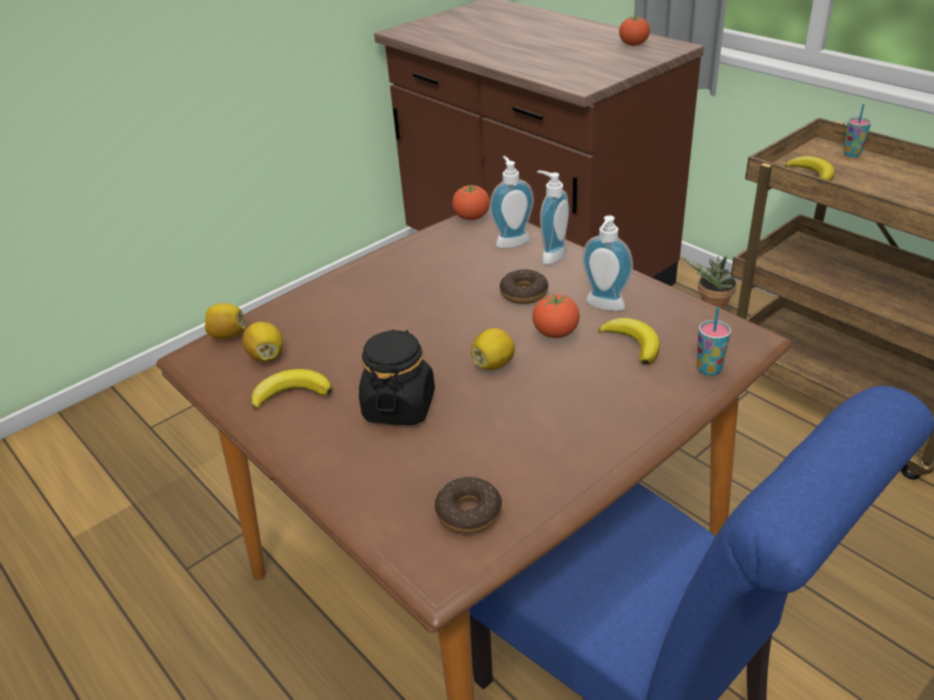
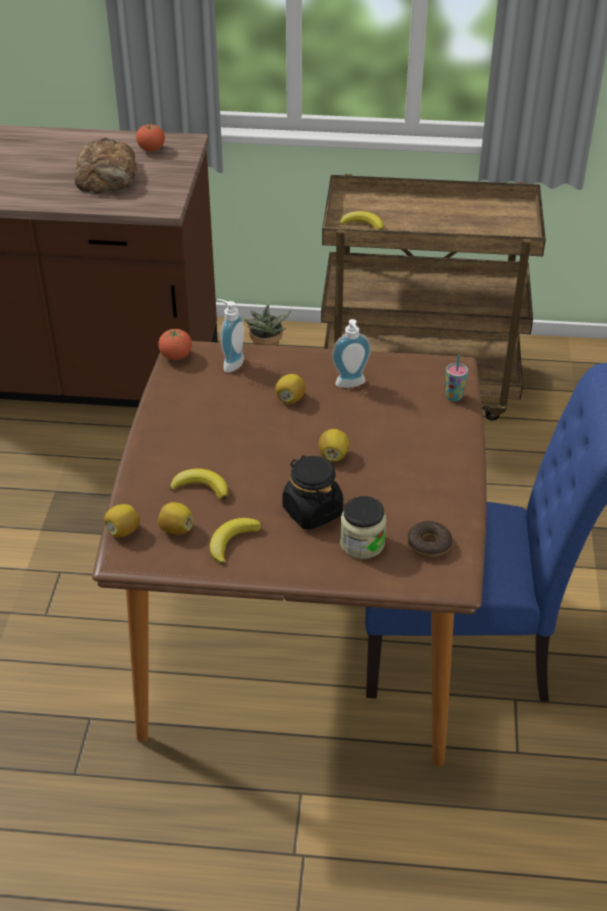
camera: 45 degrees left, 5 degrees up
(401, 467) = (362, 543): none -> jar
(524, 293) = (290, 399): donut -> lemon
(550, 255) = (272, 362): soap dispenser -> none
(555, 333) = (344, 417): tomato -> none
(566, 54) = (108, 176): none -> bread
(633, 343) = (396, 401): banana -> banana (201, 487)
(852, 154) = (371, 198): cup -> none

